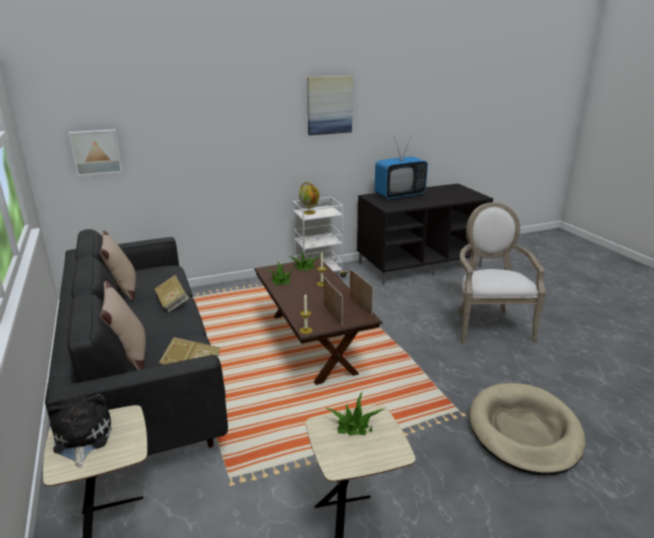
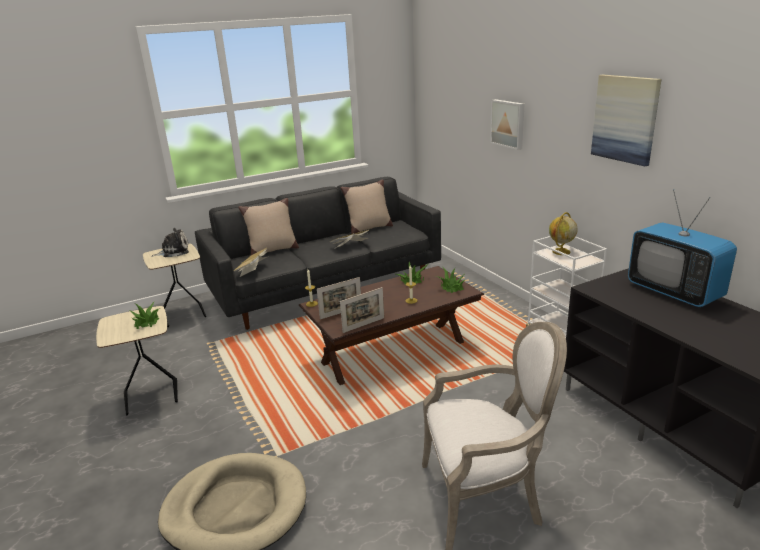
camera: 85 degrees right, 0 degrees up
(96, 152) = (442, 121): picture -> picture (508, 123)

